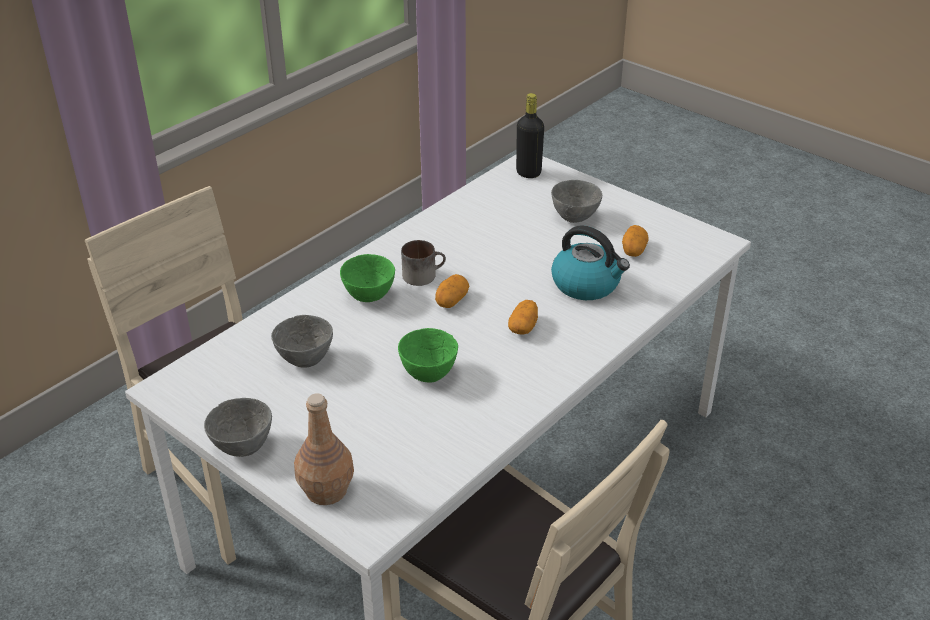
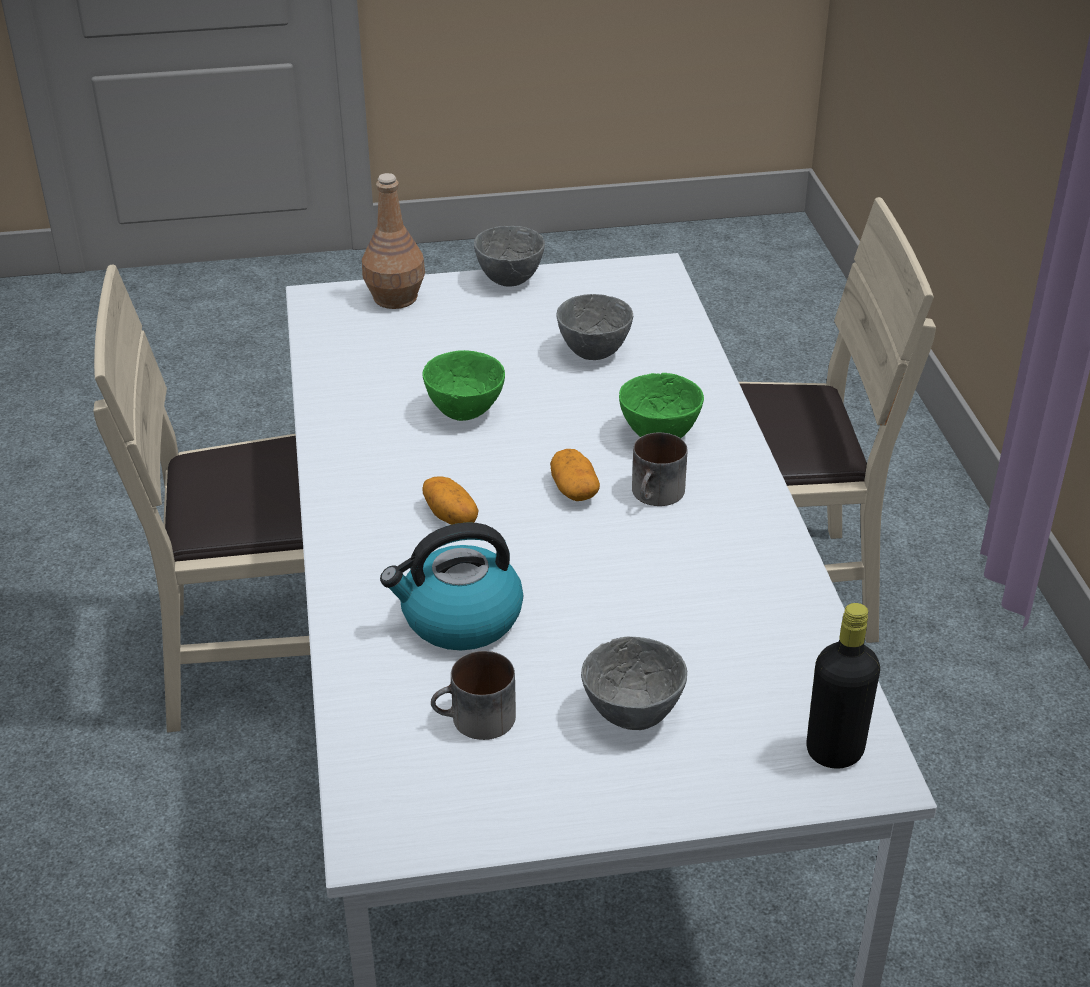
camera: 130 degrees right, 0 degrees up
(633, 250) = (475, 721): potato -> mug

